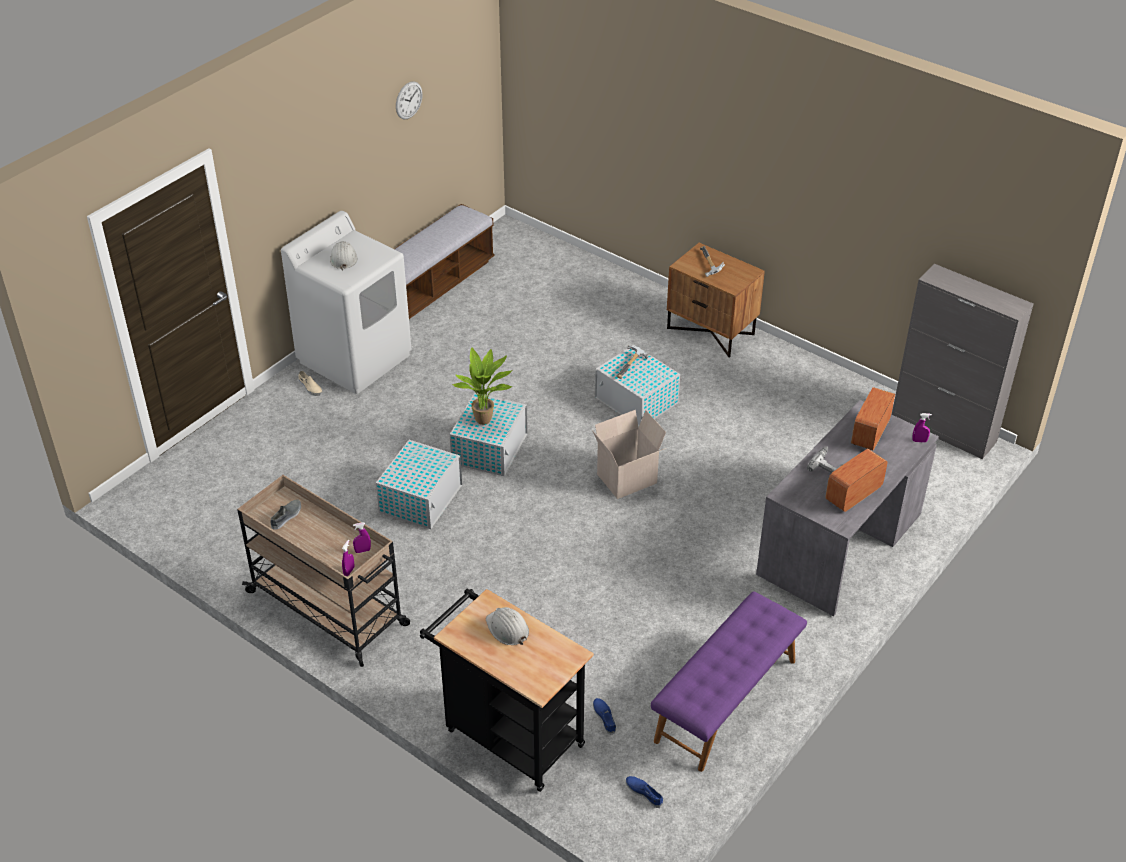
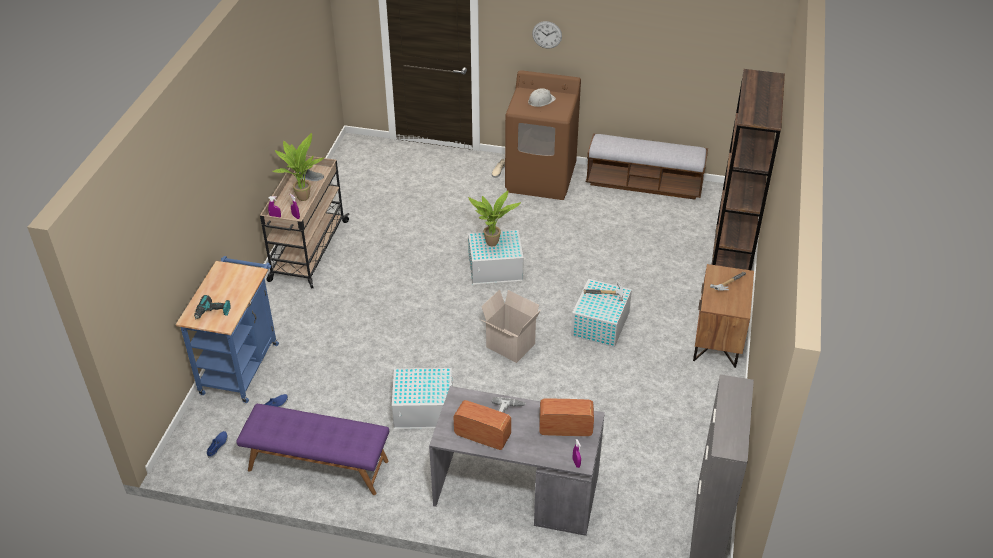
camera: 65 degrees right, 0 degrees up
(324, 534) = (302, 197): none -> potted plant
(355, 358) = (541, 178): white washing machine -> brown washing machine
(409, 100) = (671, 38): wall clock -> wall clock (547, 34)
(421, 498) = (427, 254): white storage box -> white storage box (424, 410)
(507, 628) = (236, 288): white hard hat -> none
(507, 734) = (241, 364): black cart -> blue cart
(542, 662) = (213, 312): none -> power drill
(602, 277) = (730, 261): none -> brown bookcase

